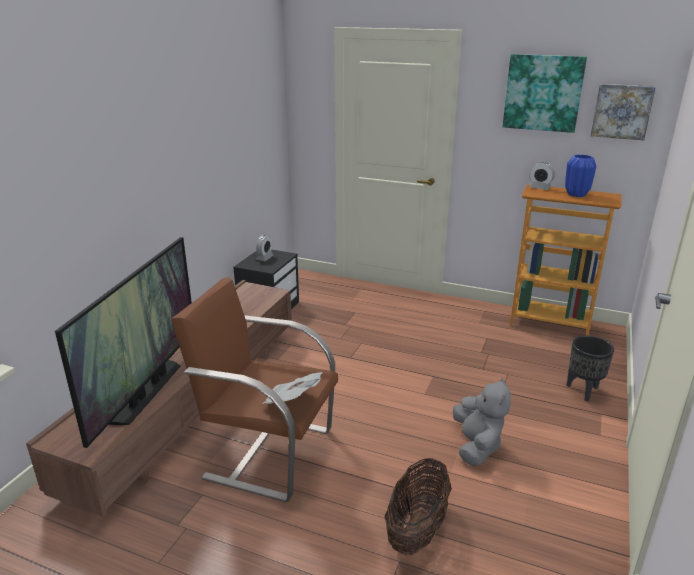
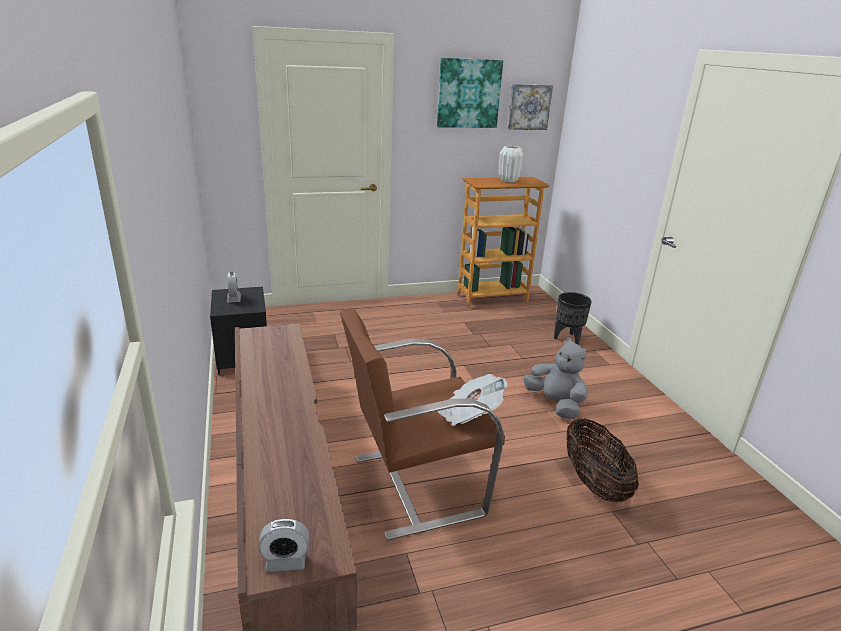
camera: 40 degrees left, 0 degrees up
(147, 391) = (298, 471): television -> none
(540, 188) = (476, 179): alarm clock -> alarm clock (285, 562)
(576, 194) = (508, 180): blue vase -> white vase

